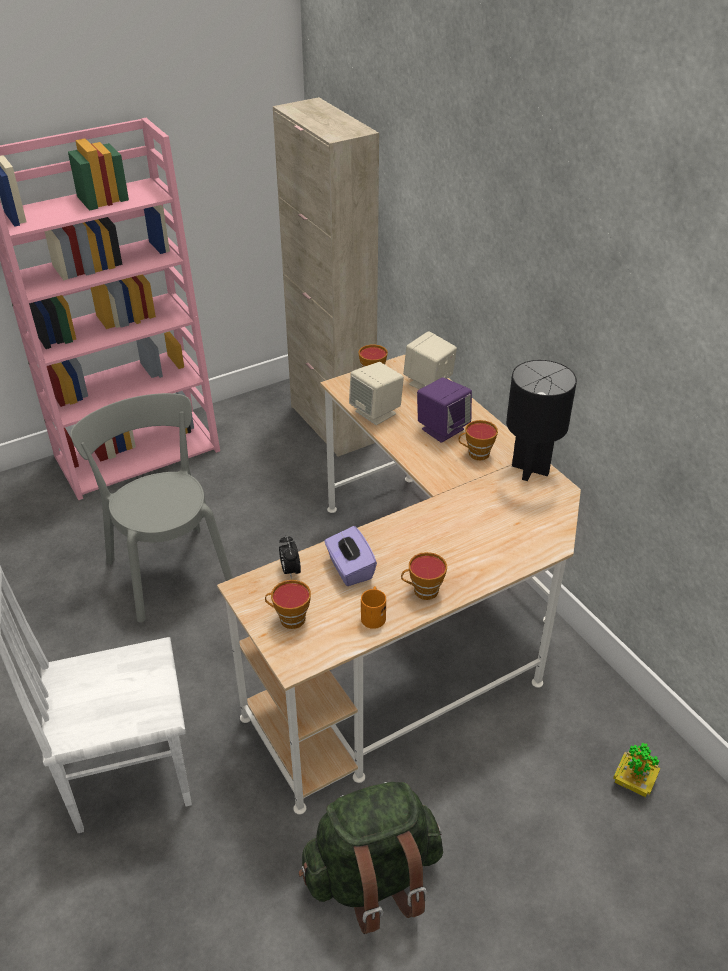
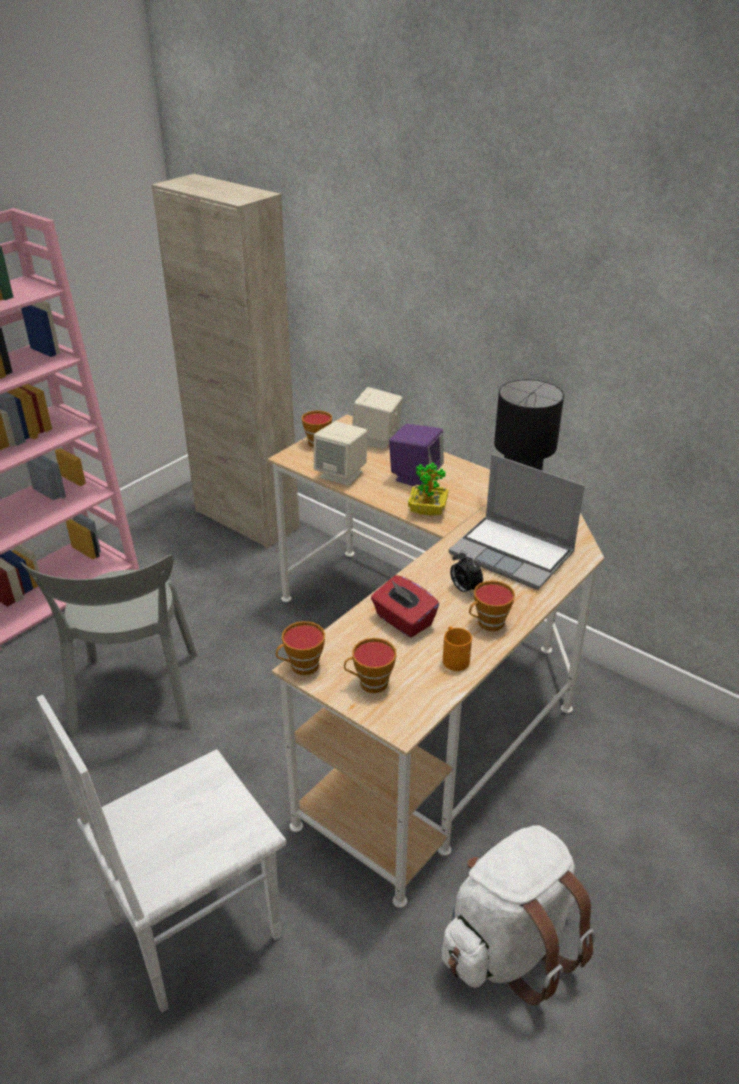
camera: 20 degrees left, 5 degrees down
(167, 568) = (135, 698): grey chair -> grey chair turned 135 degrees counterclockwise
(290, 570) = (343, 637): alarm clock -> alarm clock (464, 589)
(350, 569) = (403, 621): purple tissue box -> red tissue box
(373, 878) = (509, 946): green backpack -> white backpack
(476, 454) = (461, 492): cup -> cup (301, 667)
(487, 529) = (513, 554): none -> laptop
(633, 782) = (698, 773): potted plant -> potted plant (427, 510)

